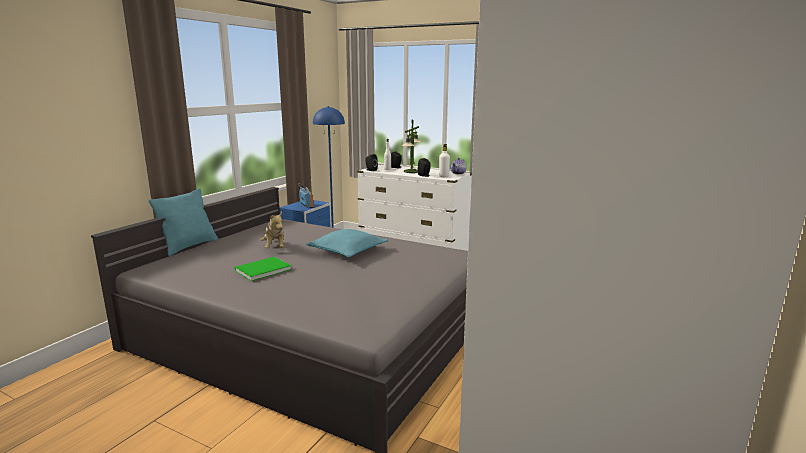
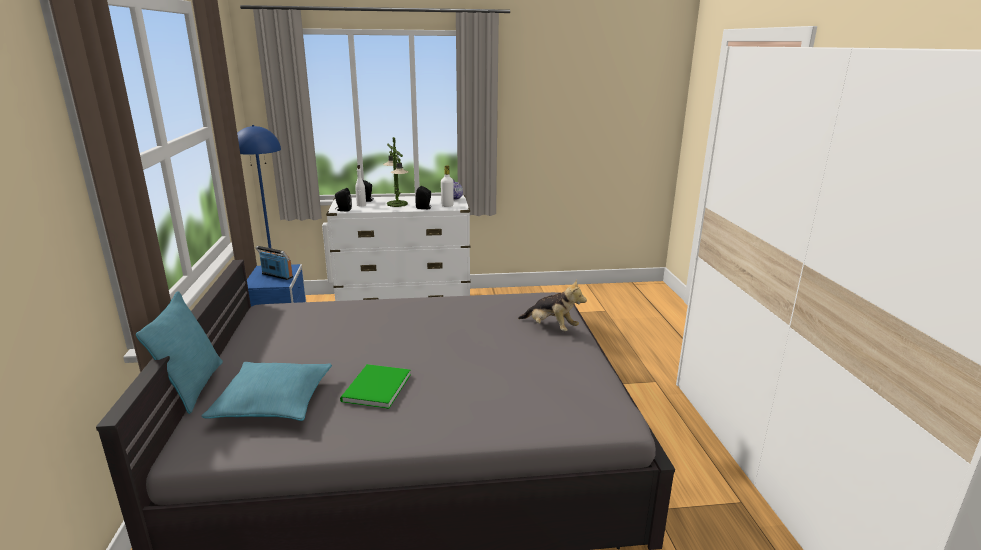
camera: 35 degrees left, 5 degrees up
(274, 247) = (332, 350): plush toy -> plush toy (551, 328)
(347, 251) = (431, 328): turquoise pillow -> turquoise pillow (273, 402)

